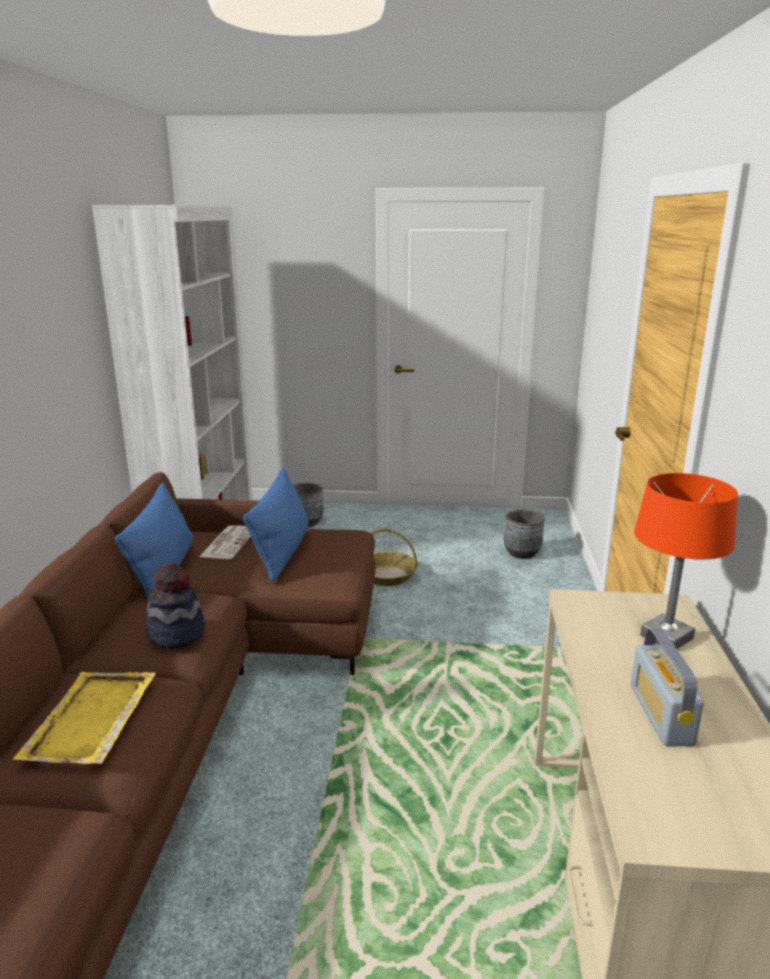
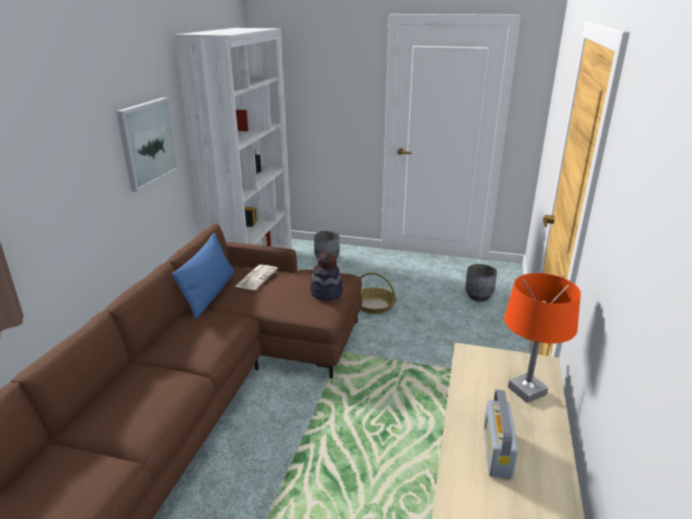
camera: 10 degrees right, 5 degrees up
(61, 355) = (147, 143): none -> picture
(90, 720) = (137, 398): yellow tray -> none
(177, 633) = (205, 343): hat -> hat (326, 292)
(282, 551) = (291, 287): blue pillow -> none

